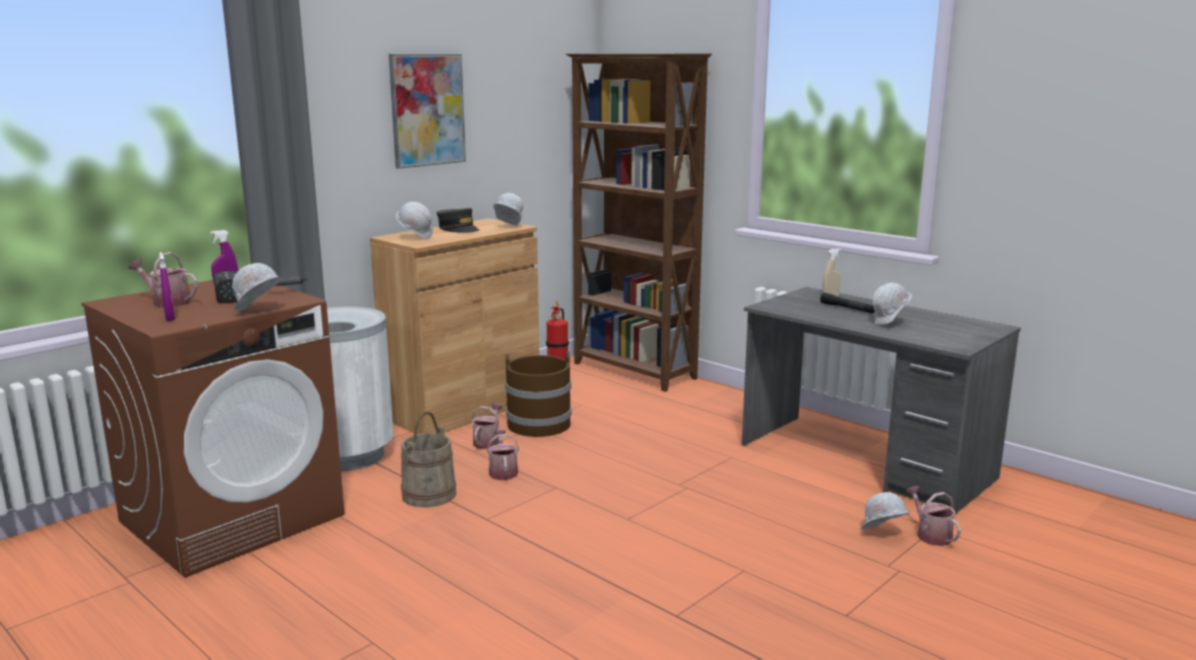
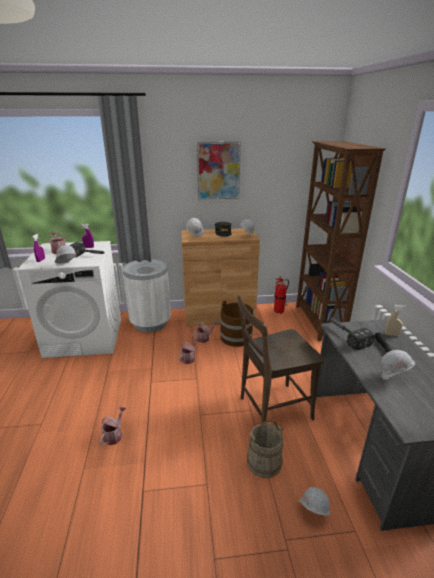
camera: 40 degrees right, 10 degrees up
(233, 517) = (85, 337): brown washing machine -> white washing machine
(428, 494) = (149, 357): beige bucket -> beige bucket (264, 461)
(710, 476) = (271, 409): none -> brown chair
(788, 308) = (345, 335): none -> hammer
(930, 534) = (345, 535): watering can -> watering can (114, 435)

